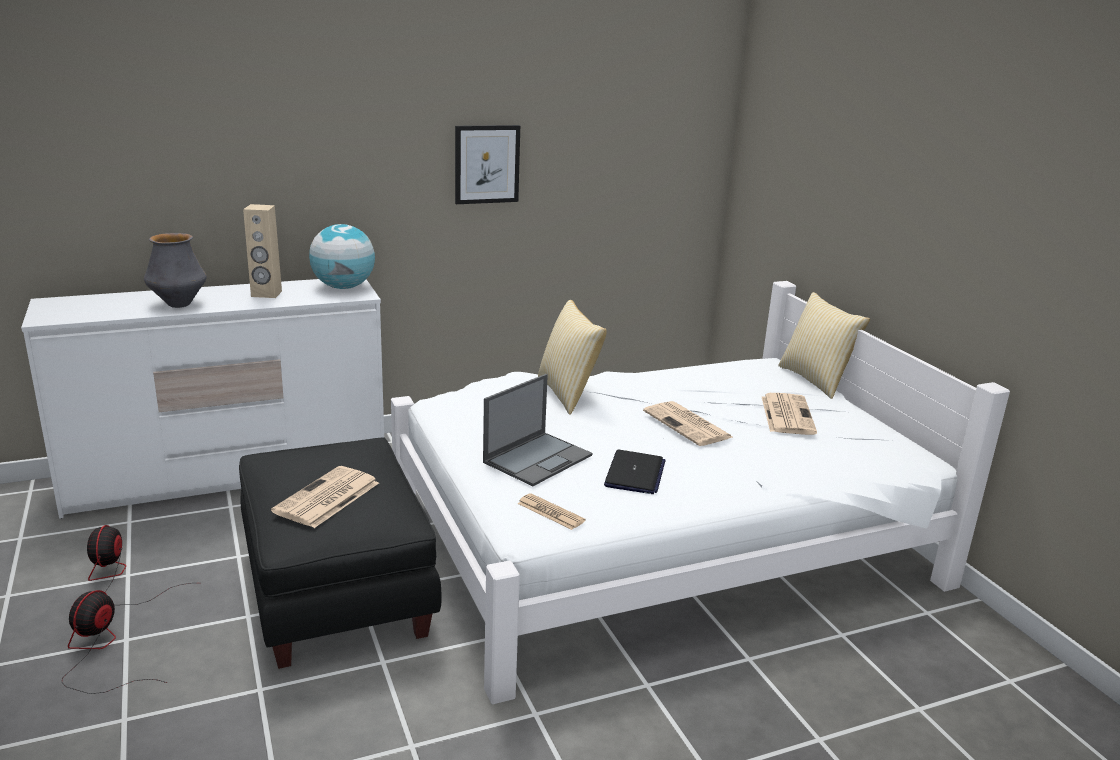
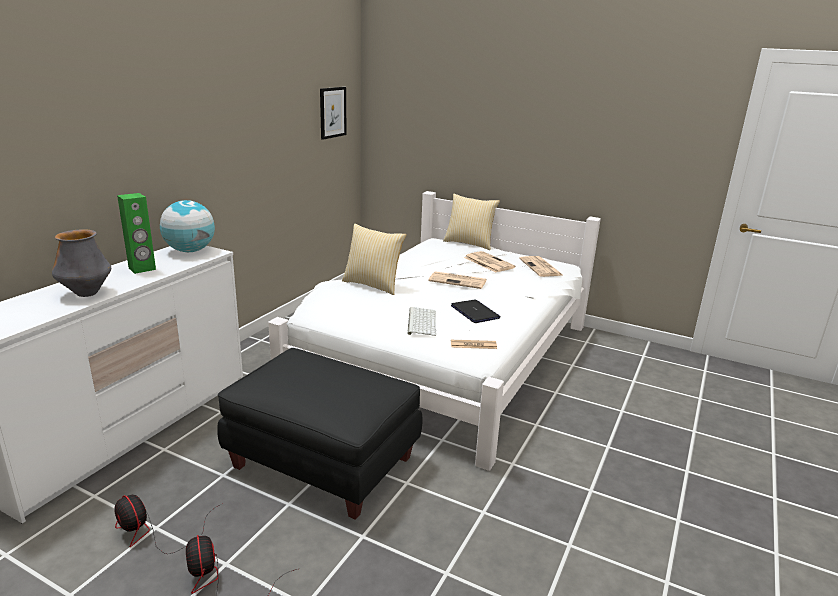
camera: 40 degrees left, 0 degrees up
(266, 294) = (142, 269): beige speaker -> green speaker
(326, 498) = (335, 390): newspaper -> newspaper (541, 267)
(487, 164) = (246, 141): picture -> picture (332, 112)
(538, 458) = (421, 322): laptop -> keyboard

